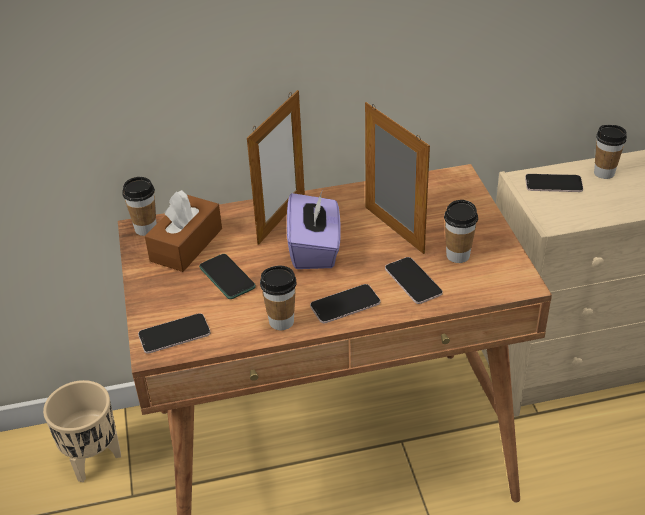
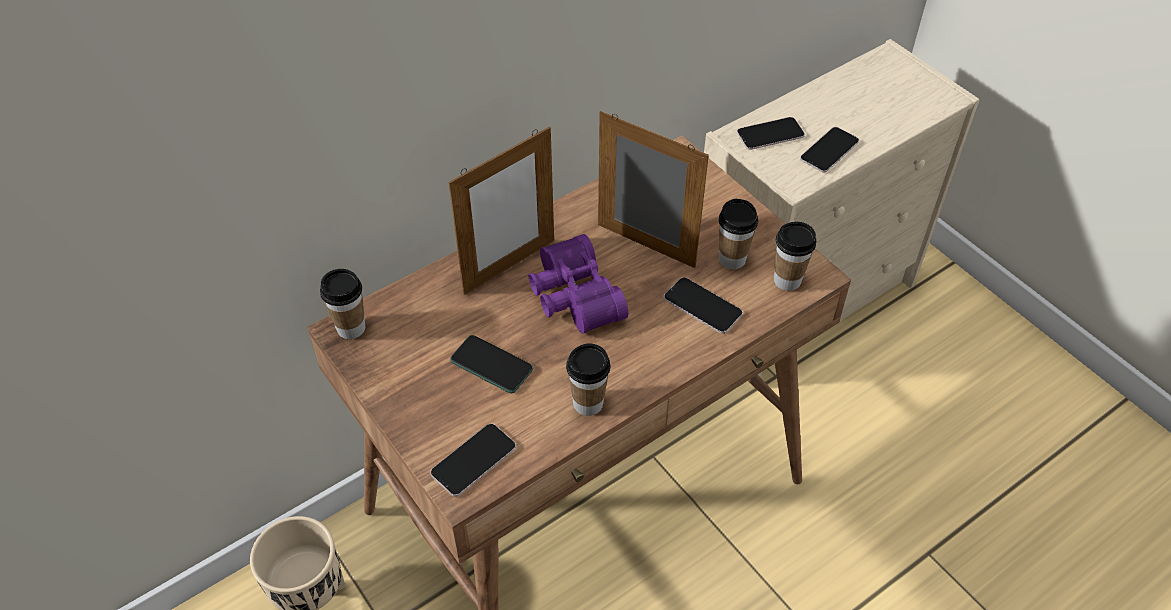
camera: 25 degrees left, 10 degrees up
(186, 245) = (416, 335): brown tissue box -> none
(281, 218) = (509, 266): picture frame -> picture frame turned 45 degrees clockwise
(315, 249) = (572, 297): purple tissue box -> purple binoculars
(345, 304) = (646, 359): phone -> phone (829, 150)
(604, 173) = (814, 107): cup -> cup (787, 280)

